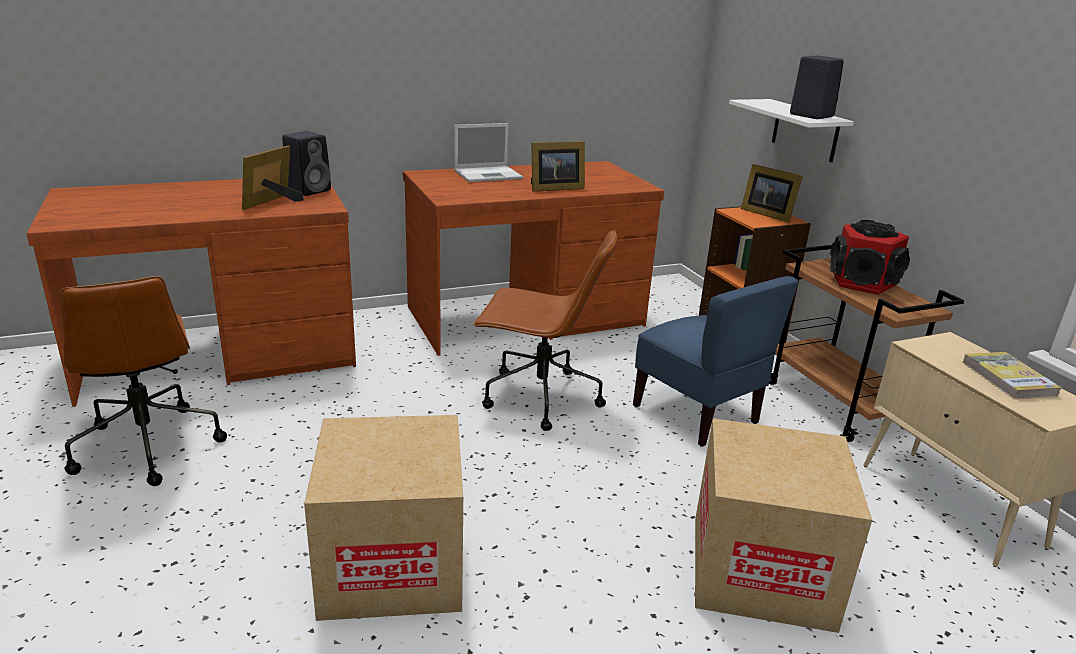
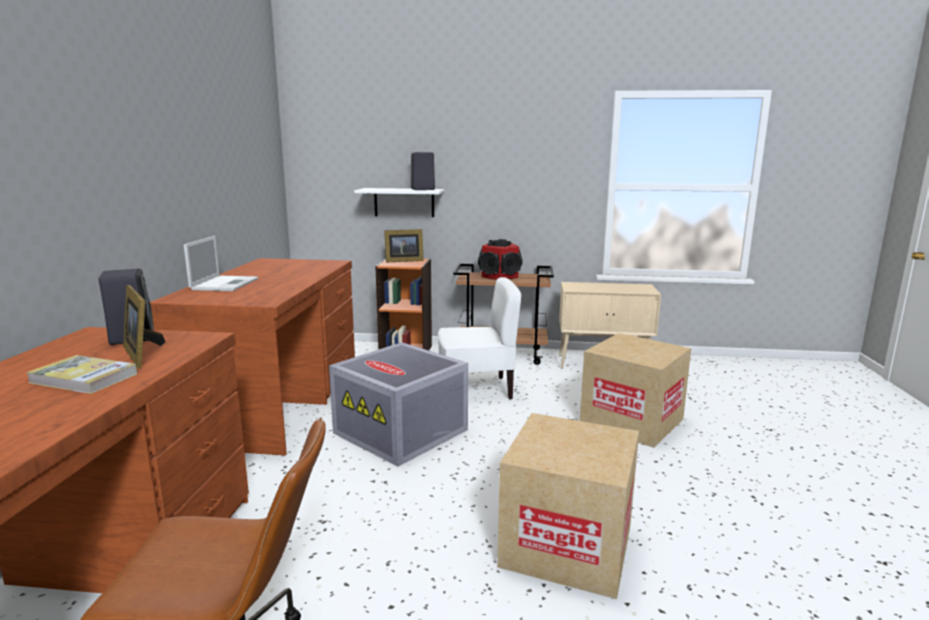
camera: 60 degrees left, 10 degrees down
(539, 398) = (403, 431): brown office chair -> grey storage box
(554, 188) = (297, 276): picture frame -> none
(697, 414) = (476, 389): blue chair -> white chair
(1008, 379) = (613, 287): book -> book (84, 378)

